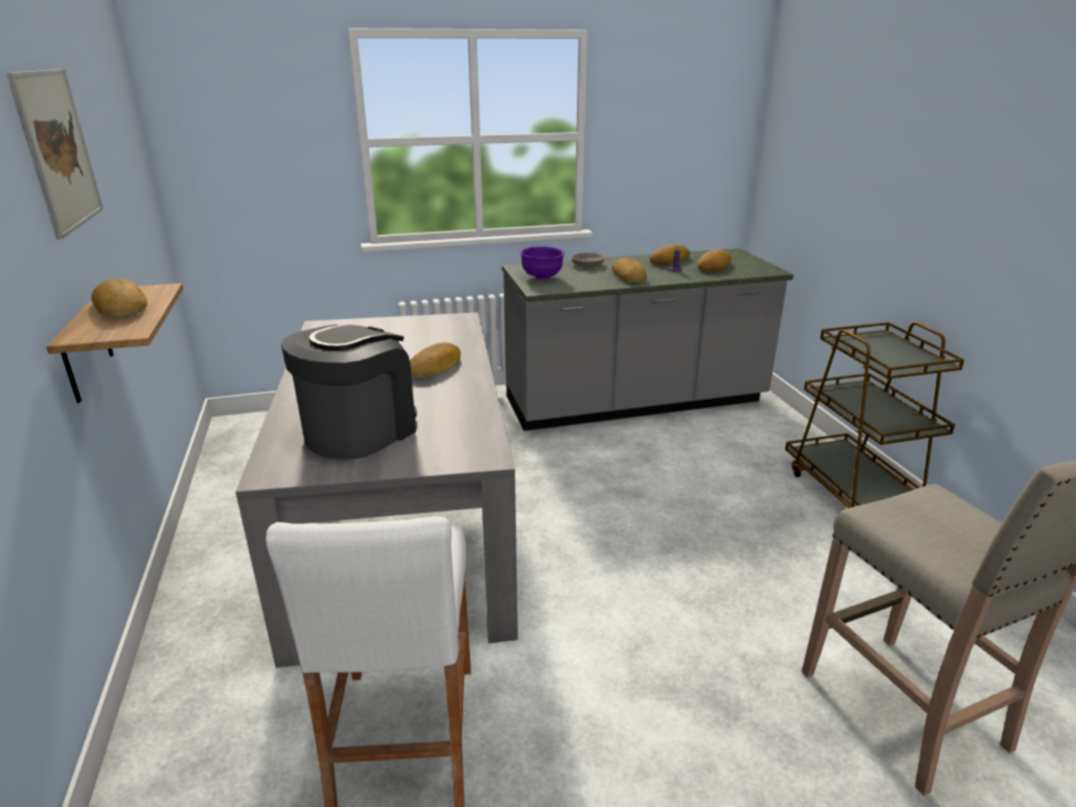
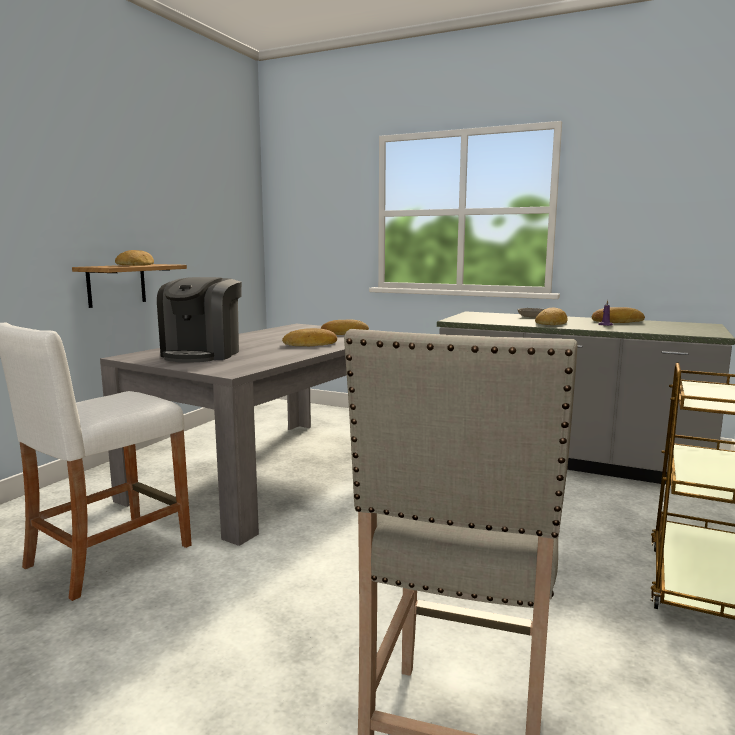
camera: 40 degrees right, 15 degrees down
(58, 150) = (143, 183): picture -> none
(359, 431) = (203, 354): coffee machine -> coffee machine turned 120 degrees clockwise
(542, 278) = (475, 317): purple bowl -> none
(713, 266) = (653, 327): bread -> bread (343, 333)

